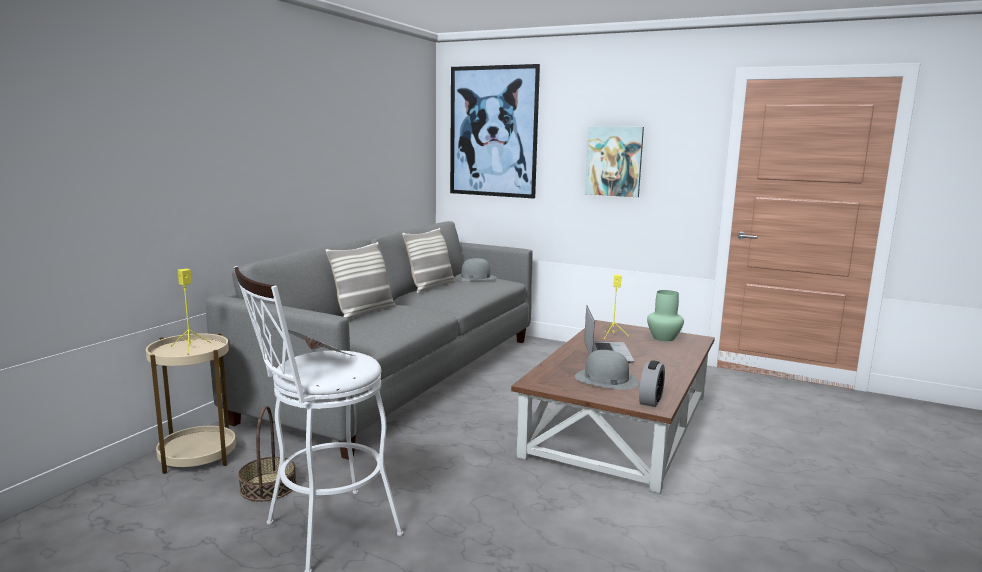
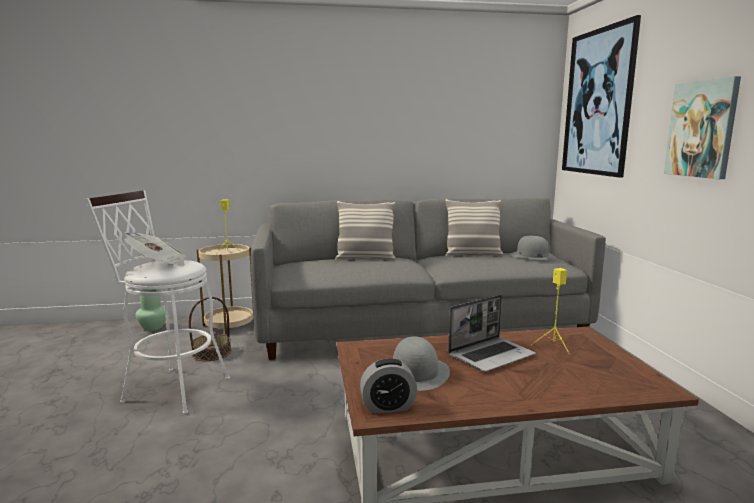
camera: 55 degrees right, 0 degrees up
(663, 338) = (611, 369): green vase -> green vase (153, 327)

